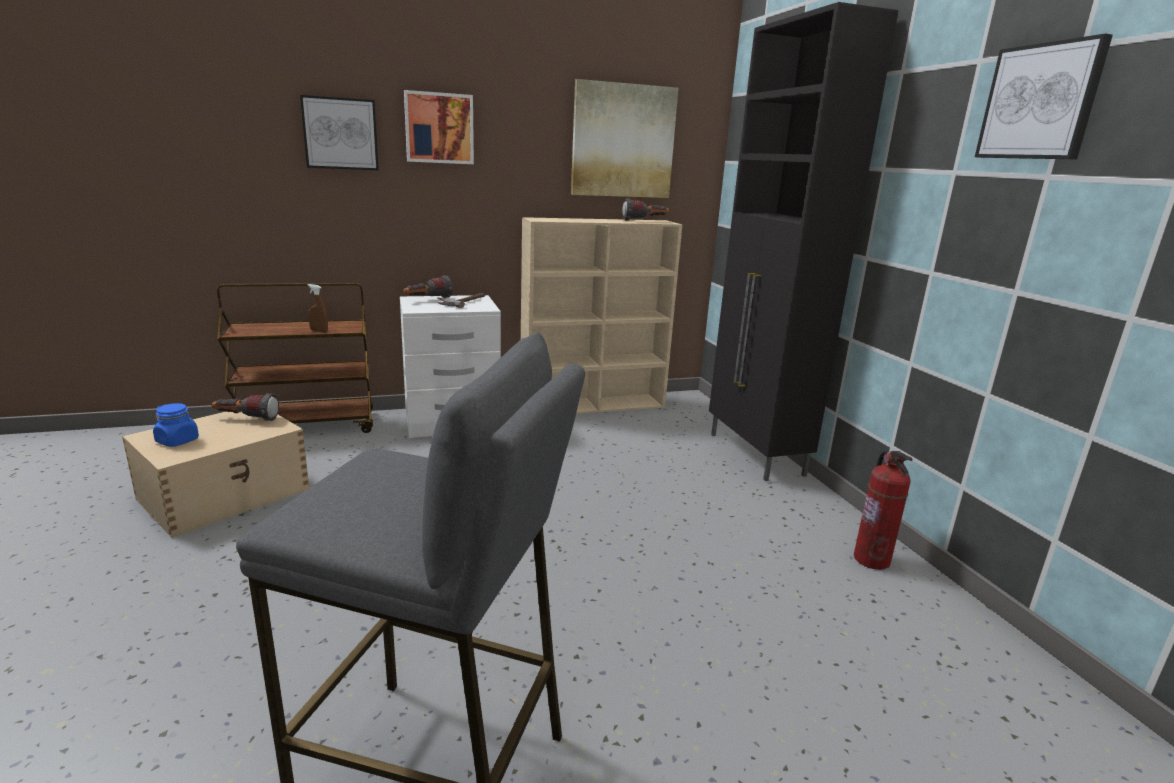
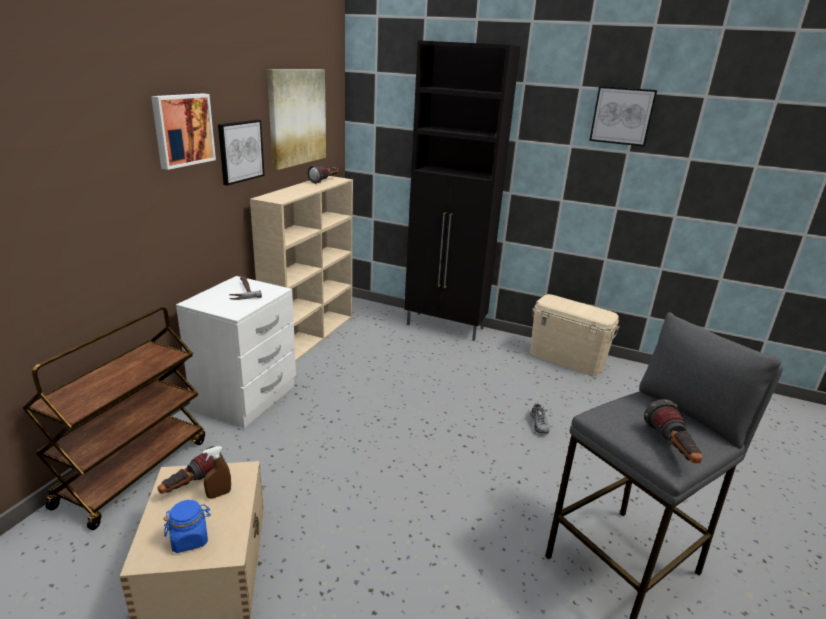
camera: 50 degrees left, 5 degrees up
(319, 331) = (148, 370): brown spray bottle -> brown spray bottle (219, 494)
(340, 133) = (101, 152): picture -> picture (240, 151)
(427, 300) = (211, 299): flashlight -> flashlight (672, 448)
(664, 589) = (539, 424): none -> shoe
(872, 560) = (567, 359): fire extinguisher -> beige storage box

